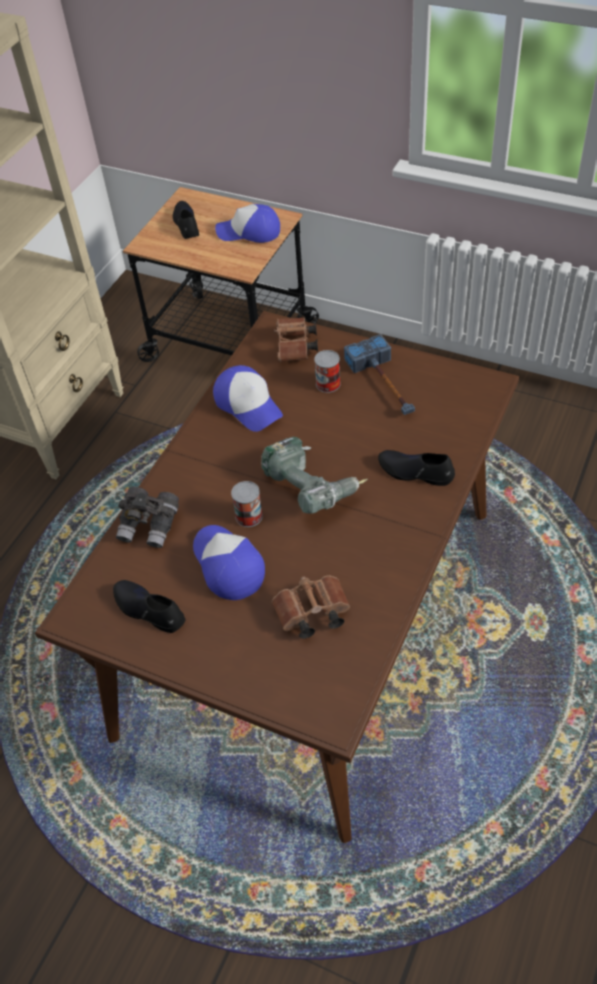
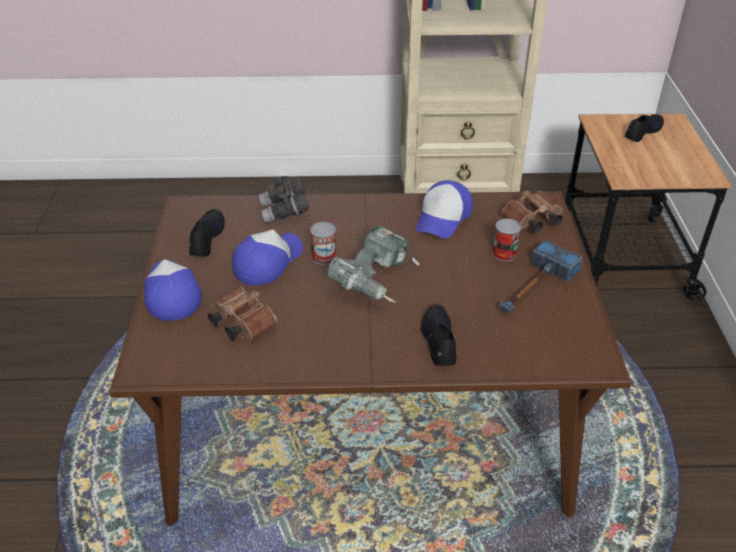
camera: 60 degrees right, 10 degrees down
(249, 232) = (671, 165): cap -> cap (171, 294)

